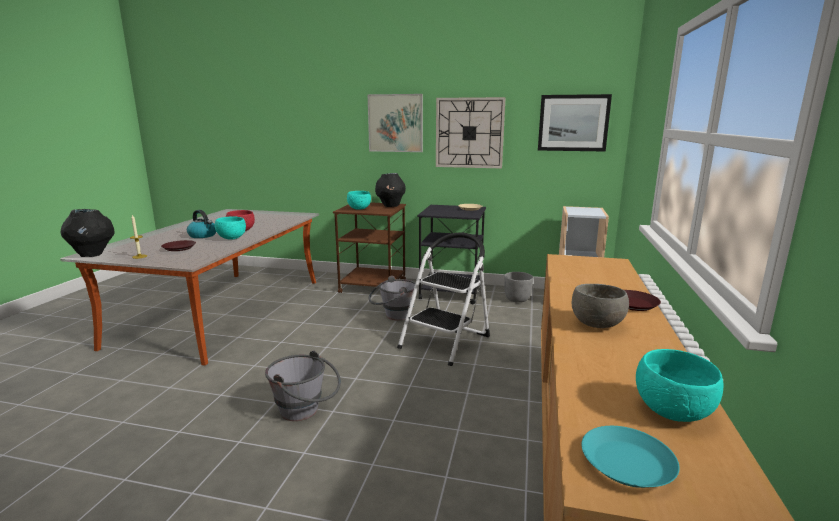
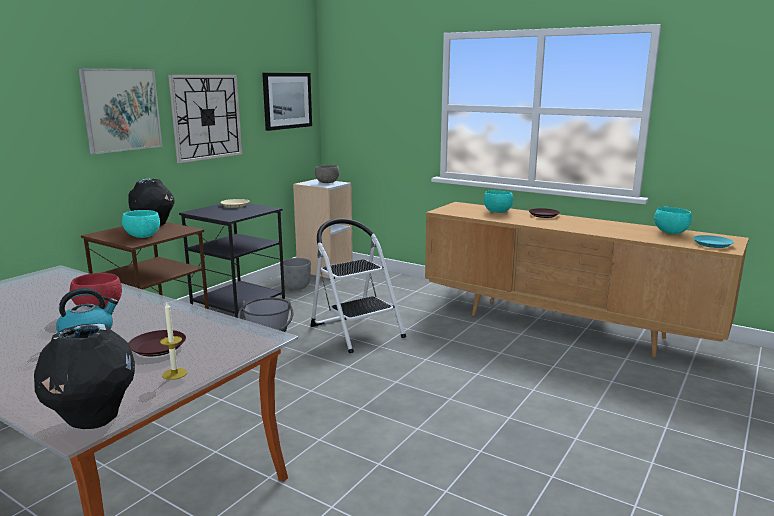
camera: 70 degrees left, 0 degrees up
(231, 238) = (147, 315): turquoise bowl -> turquoise bowl (498, 212)
(306, 412) = (444, 412): grey bucket -> none
(597, 325) = (573, 225): grey bowl -> grey bowl (327, 183)

